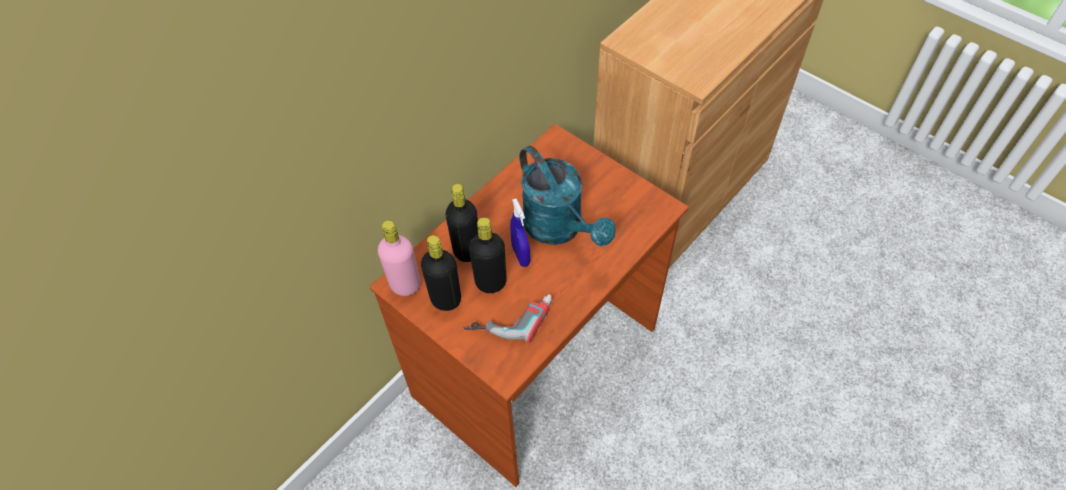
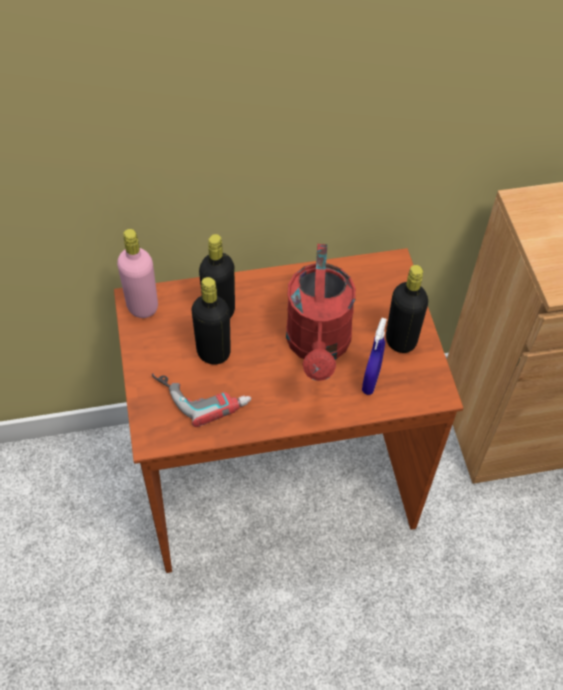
camera: 35 degrees right, 0 degrees up
(446, 299) = (163, 341): black bottle -> black bottle (400, 340)
(521, 255) = (261, 347): blue spray bottle -> blue spray bottle (370, 381)
(560, 229) = (318, 346): turquoise watering can -> red watering can

